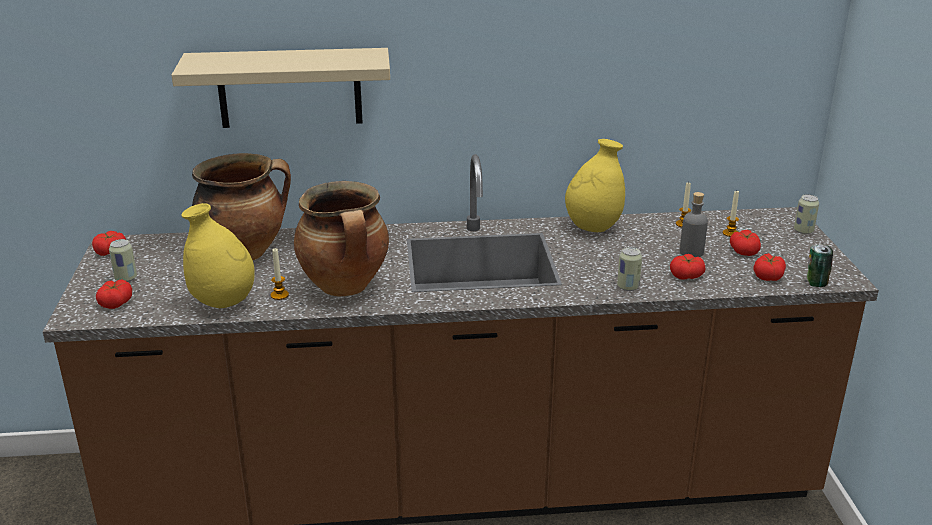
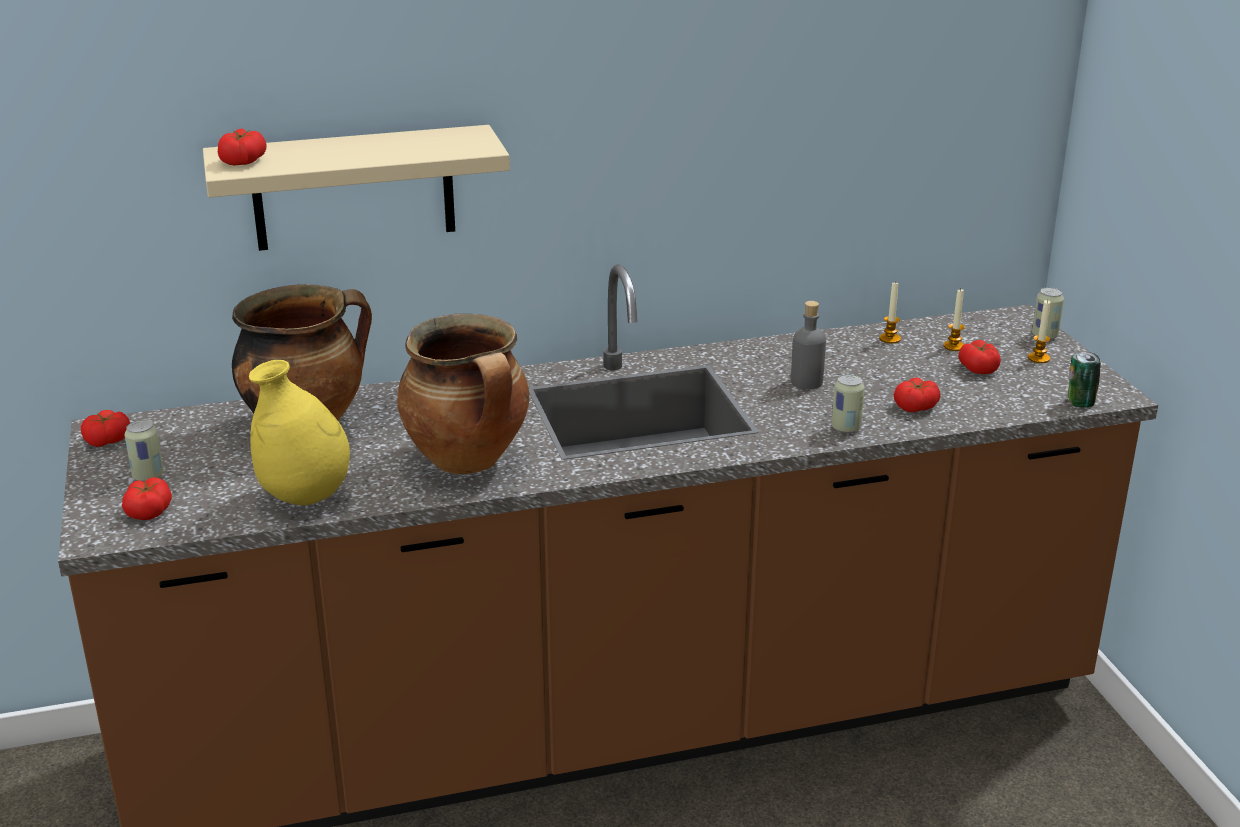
camera: 10 degrees left, 0 degrees up
(279, 295) = (381, 480): candle -> candle (1038, 358)
(593, 227) = (774, 352): yellow vase -> none
(691, 252) = (912, 375): grey bottle -> grey bottle (806, 382)
(768, 276) = (1018, 398): tomato -> tomato (243, 161)

